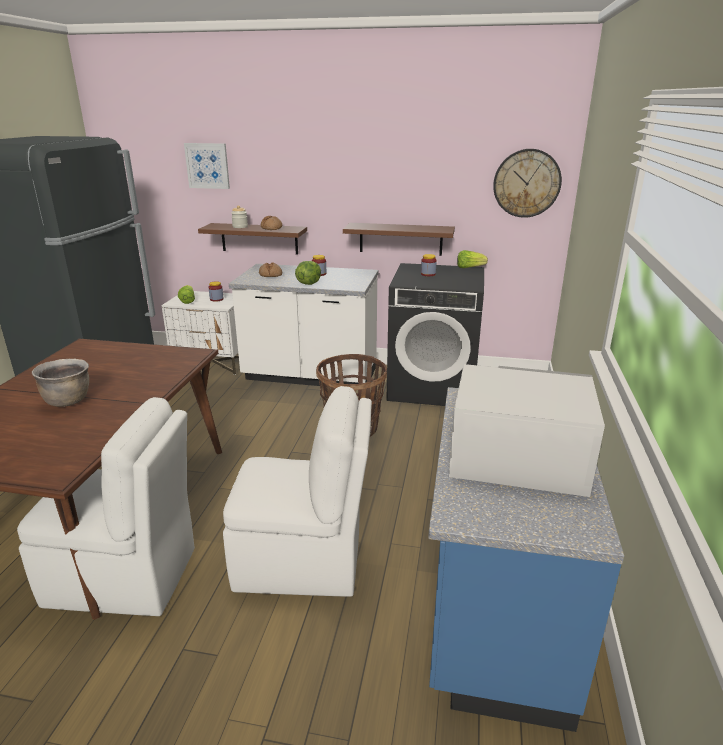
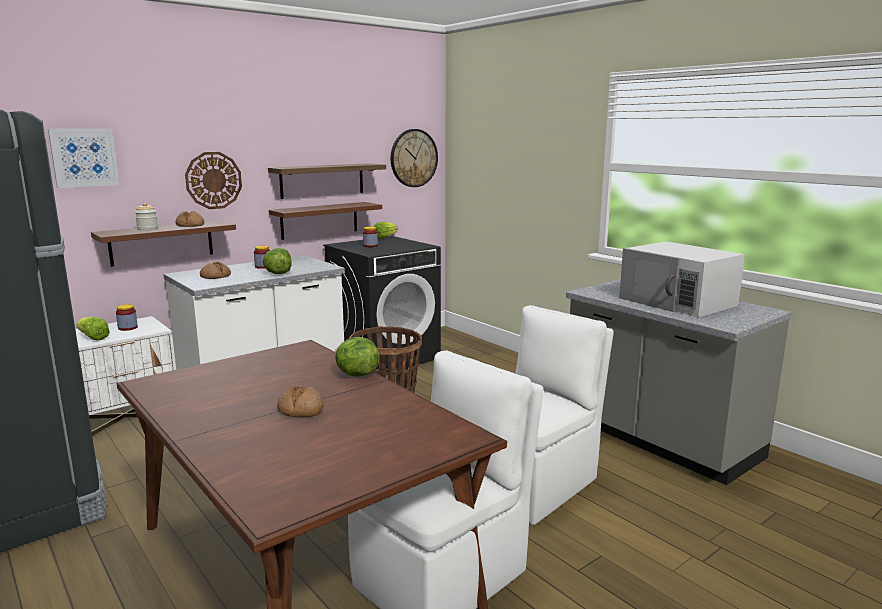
camera: 50 degrees left, 10 degrees down
(68, 400) = (300, 410): brown cooking pot -> bread
(154, 390) = (356, 375): none -> lettuce
(302, 191) = (213, 180): none -> wall clock
(407, 199) = (322, 180): none -> shelf
(494, 611) = (658, 439): blue counter -> grey counter
(516, 456) = (678, 302): white microwave -> white microwave turned 90 degrees counterclockwise

